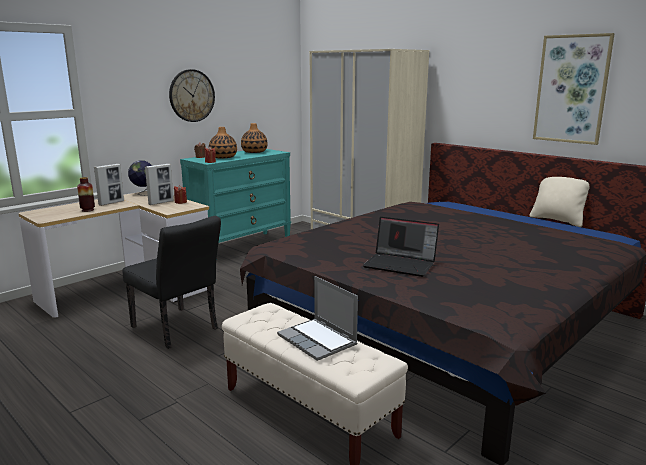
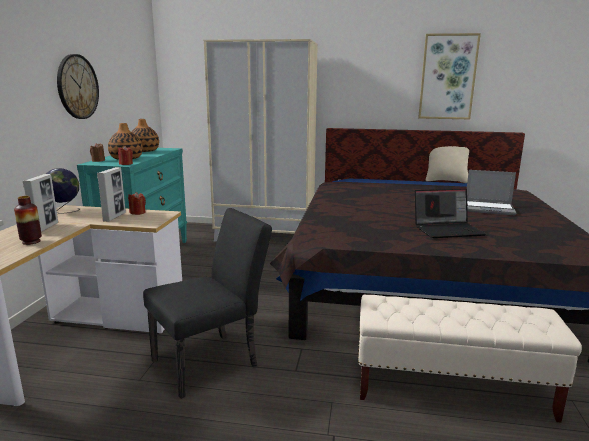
camera: 35 degrees left, 0 degrees up
(178, 330) = (212, 361): black chair -> black chair turned 45 degrees counterclockwise
(318, 340) = (475, 313): laptop -> laptop (489, 209)

